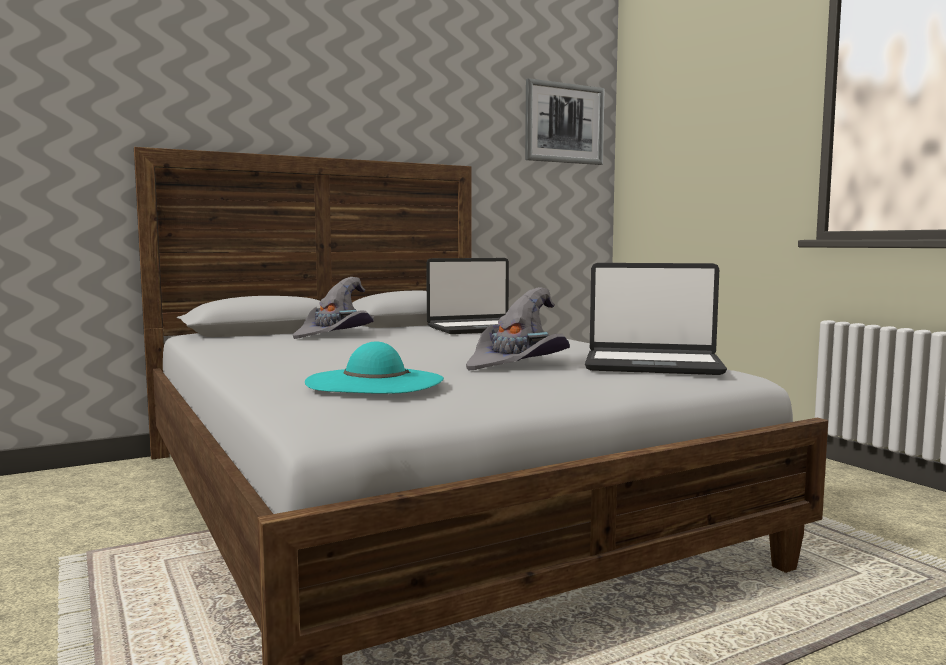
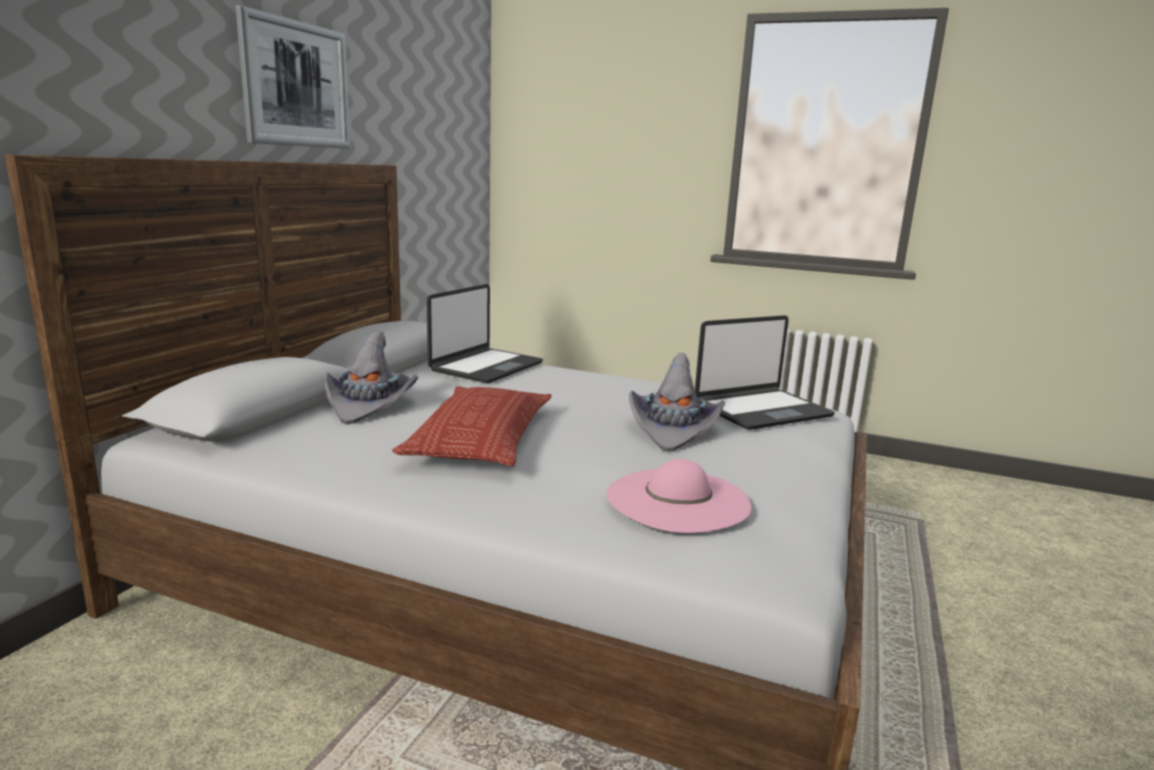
camera: 40 degrees left, 10 degrees up
(353, 350) = (481, 437): none -> pillow
(374, 381) = (678, 499): turquoise hat -> pink hat
(564, 123) = (458, 112): picture -> picture (296, 84)

